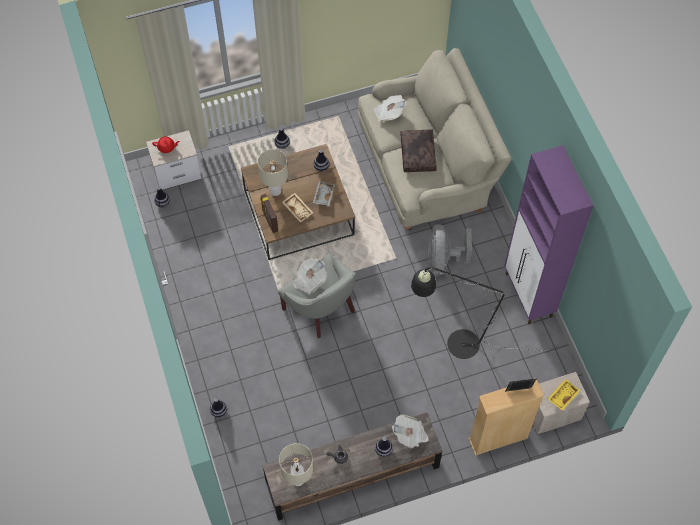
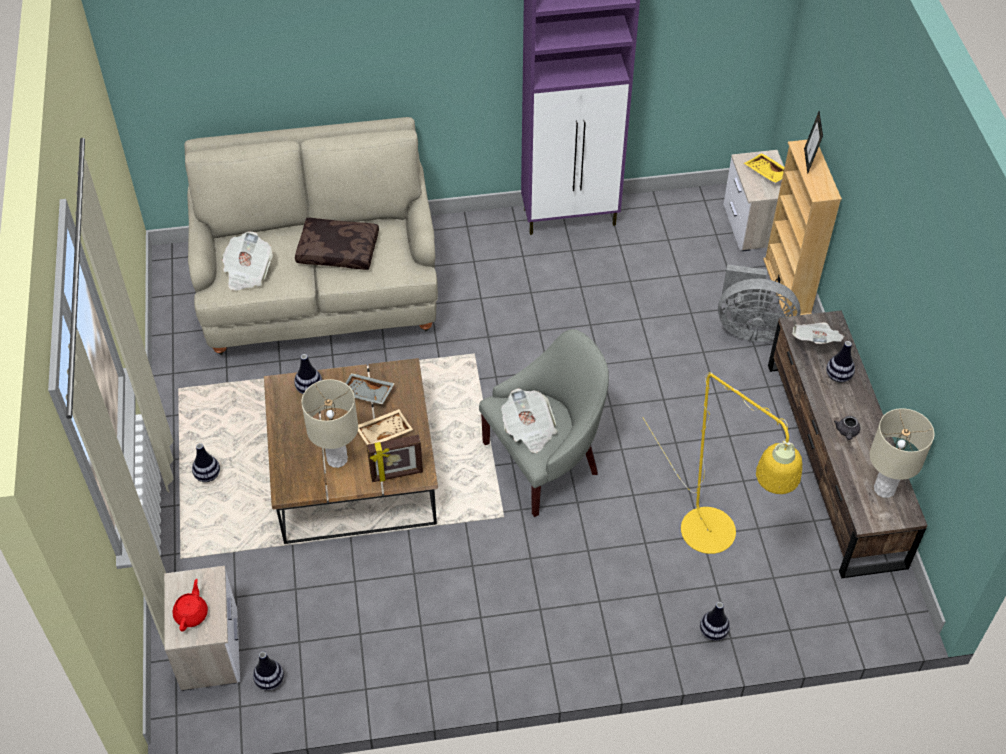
camera: 80 degrees left, 10 degrees down
(280, 408) = (715, 542): none -> yellow floor lamp
(443, 260) = (491, 299): grey fan -> grey fan (751, 328)
(454, 343) = (633, 309): black floor lamp -> none

